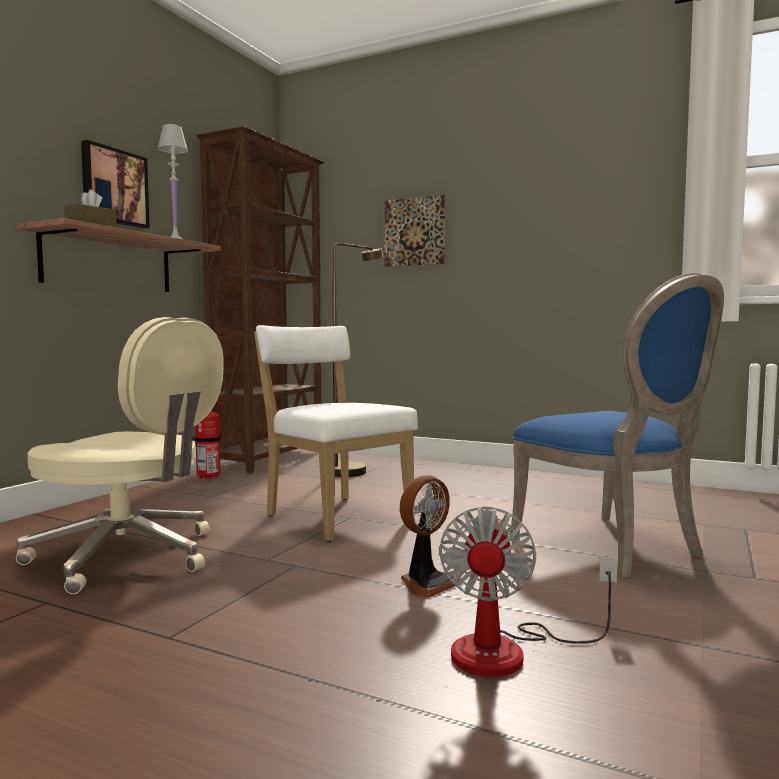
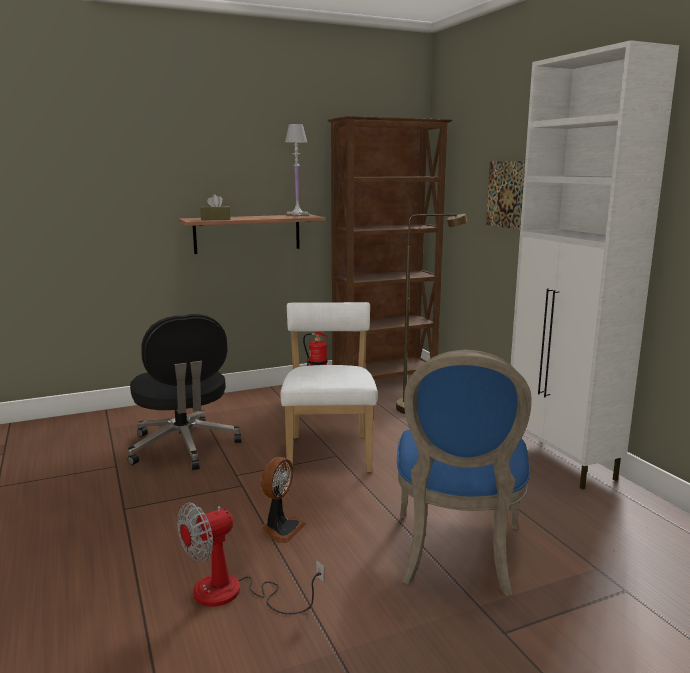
camera: 40 degrees right, 10 degrees up
(113, 187) = (251, 178): picture -> none
(128, 556) = (184, 447): beige office chair -> black office chair
(427, 583) = (281, 529): fan -> fan turned 60 degrees counterclockwise
(541, 478) = (561, 462): none -> white cabinet

